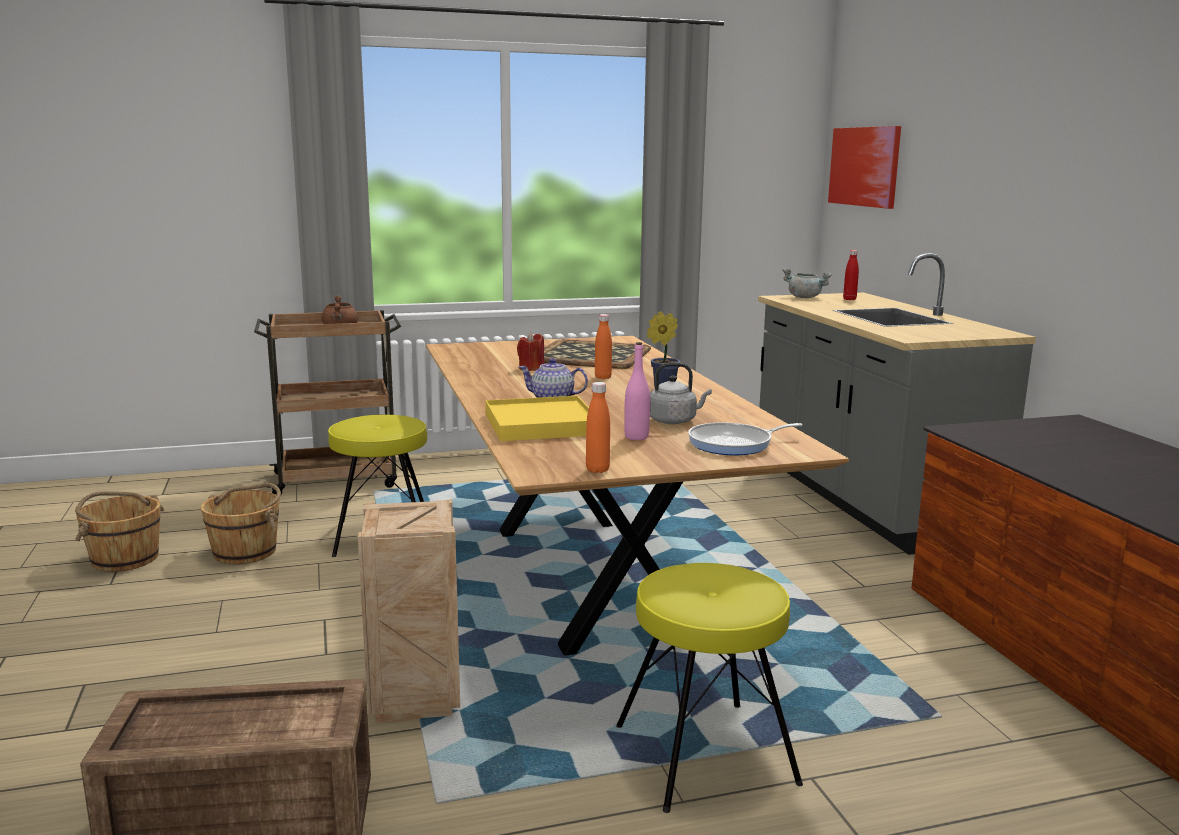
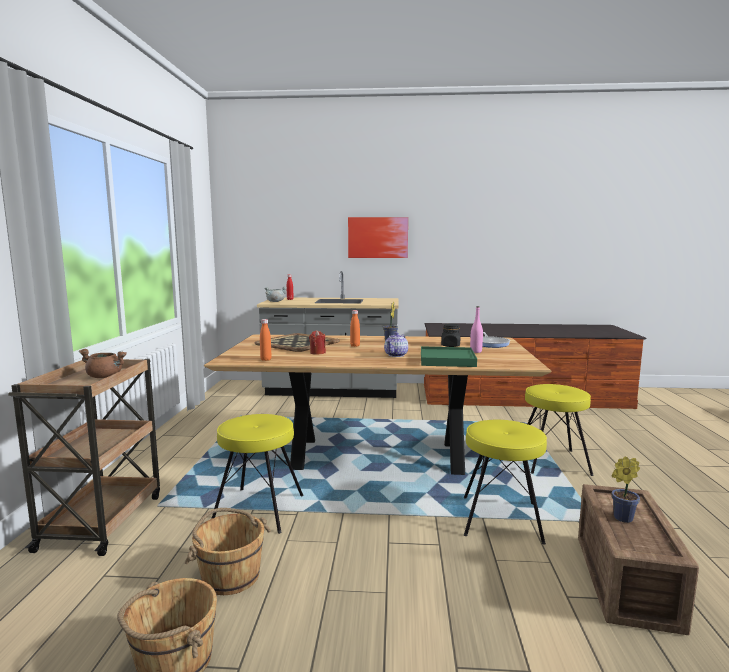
camera: 70 degrees left, 5 degrees down
(244, 711) = (620, 518): none -> potted plant
(413, 698) = (500, 519): crate -> yellow stool
(540, 424) = (447, 360): yellow tray -> green tray
(597, 470) = (526, 359): orange bottle -> orange bottle (266, 359)
(674, 421) = (450, 345): grey kettle -> black jar
(864, 166) = (256, 234): picture -> picture (378, 237)

